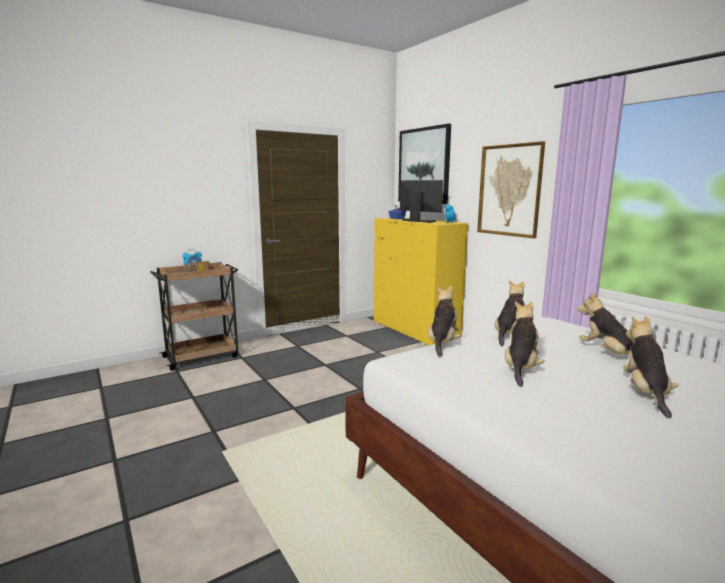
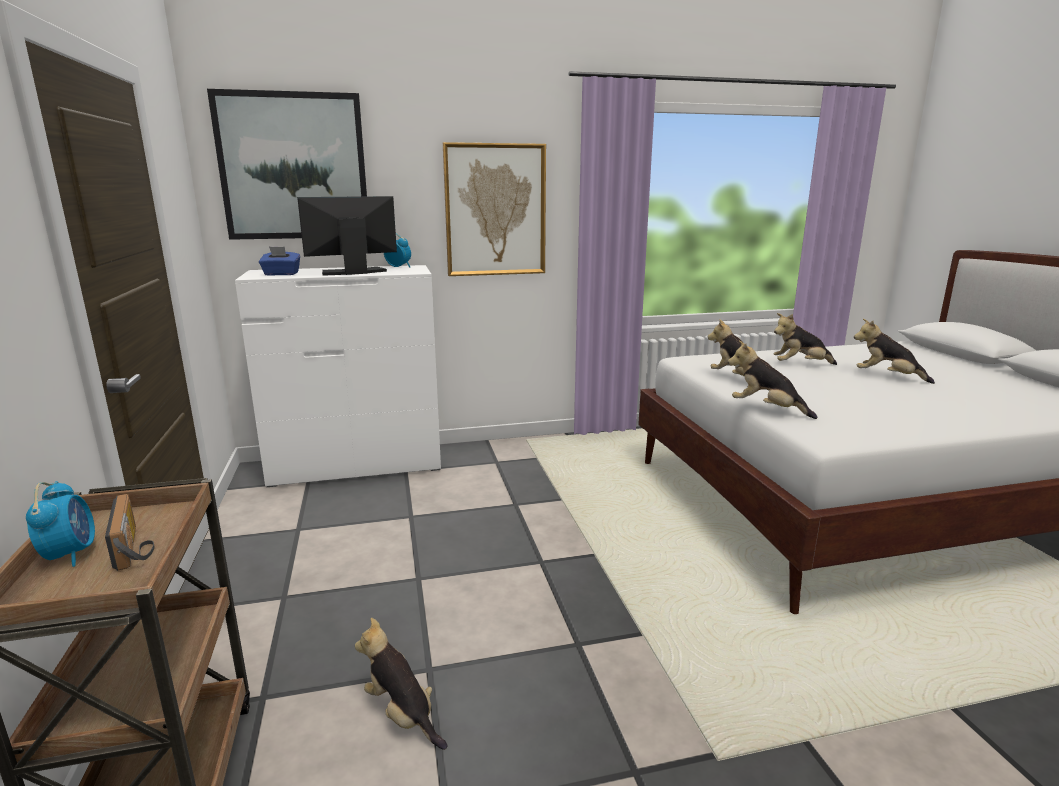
camera: 70 degrees left, 5 degrees up
(414, 331) = (356, 466): yellow dresser -> white dresser
(521, 368) = (842, 397): plush toy -> plush toy (402, 714)

